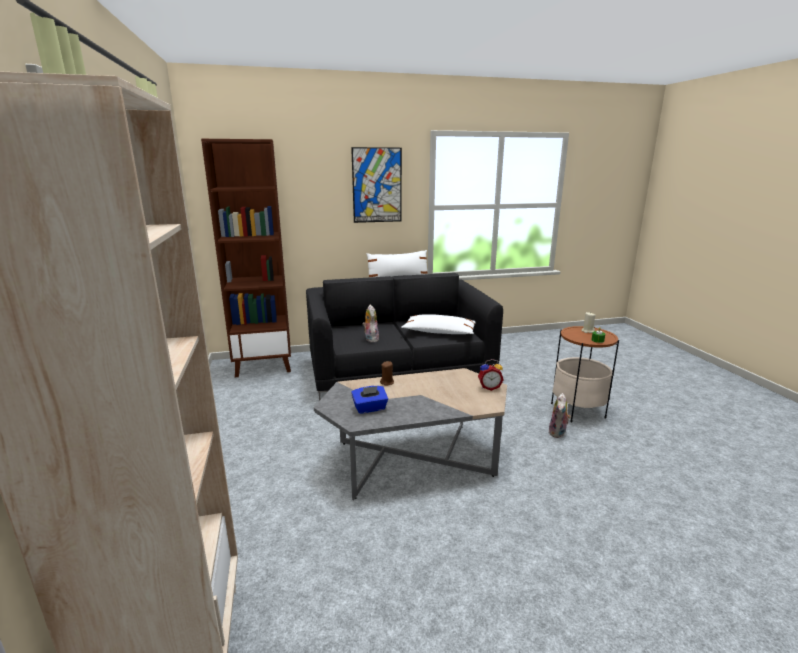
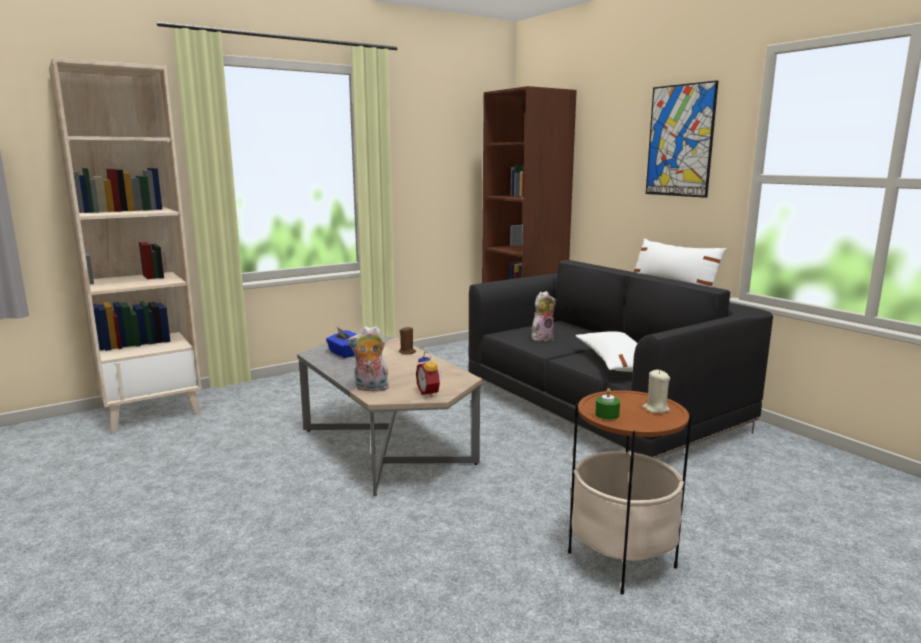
camera: 70 degrees right, 5 degrees down
(558, 433) = (519, 540): plush toy -> plush toy (370, 389)

